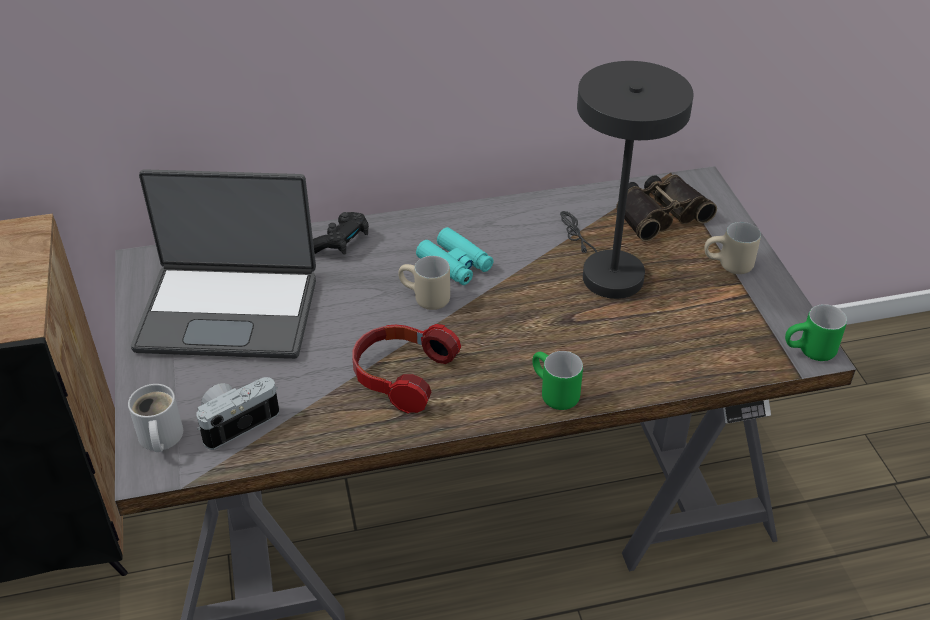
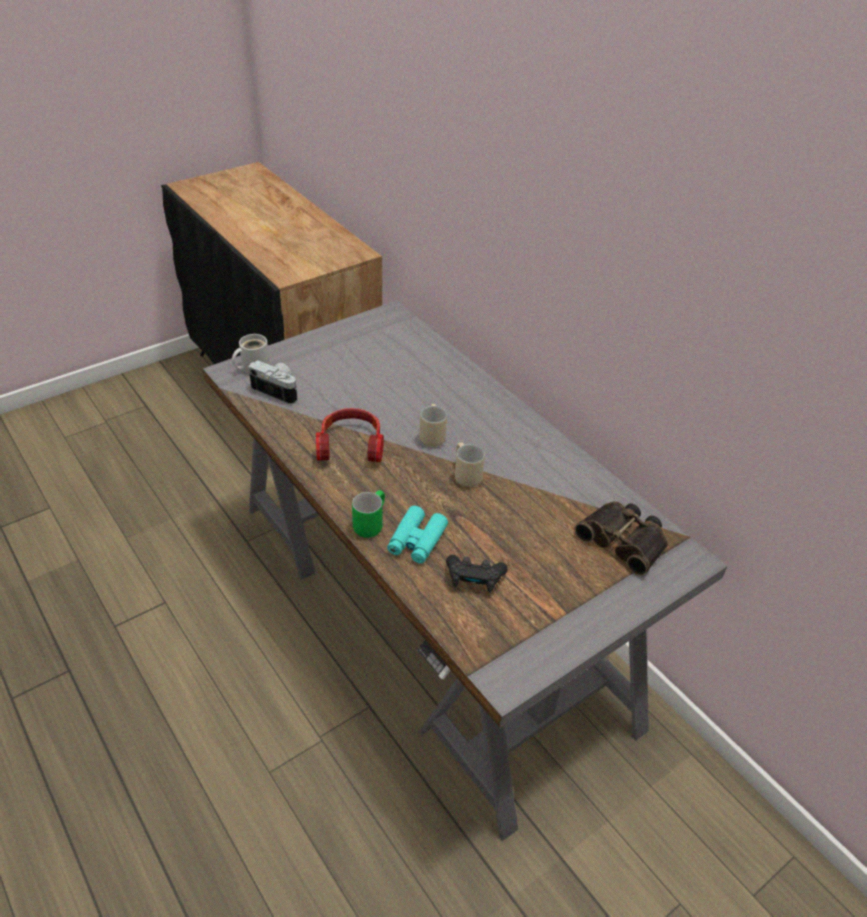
camera: 65 degrees right, 0 degrees up
(229, 311) = (369, 358): laptop -> none
(341, 243) = (463, 382): black game controller -> black game controller (474, 579)
(455, 264) = (477, 440): turquoise binoculars -> turquoise binoculars (417, 540)
(606, 271) = (524, 522): grey table lamp -> none
(728, 267) = (583, 600): beige mug -> beige mug (463, 475)
(810, 353) = (502, 677): green mug -> none

